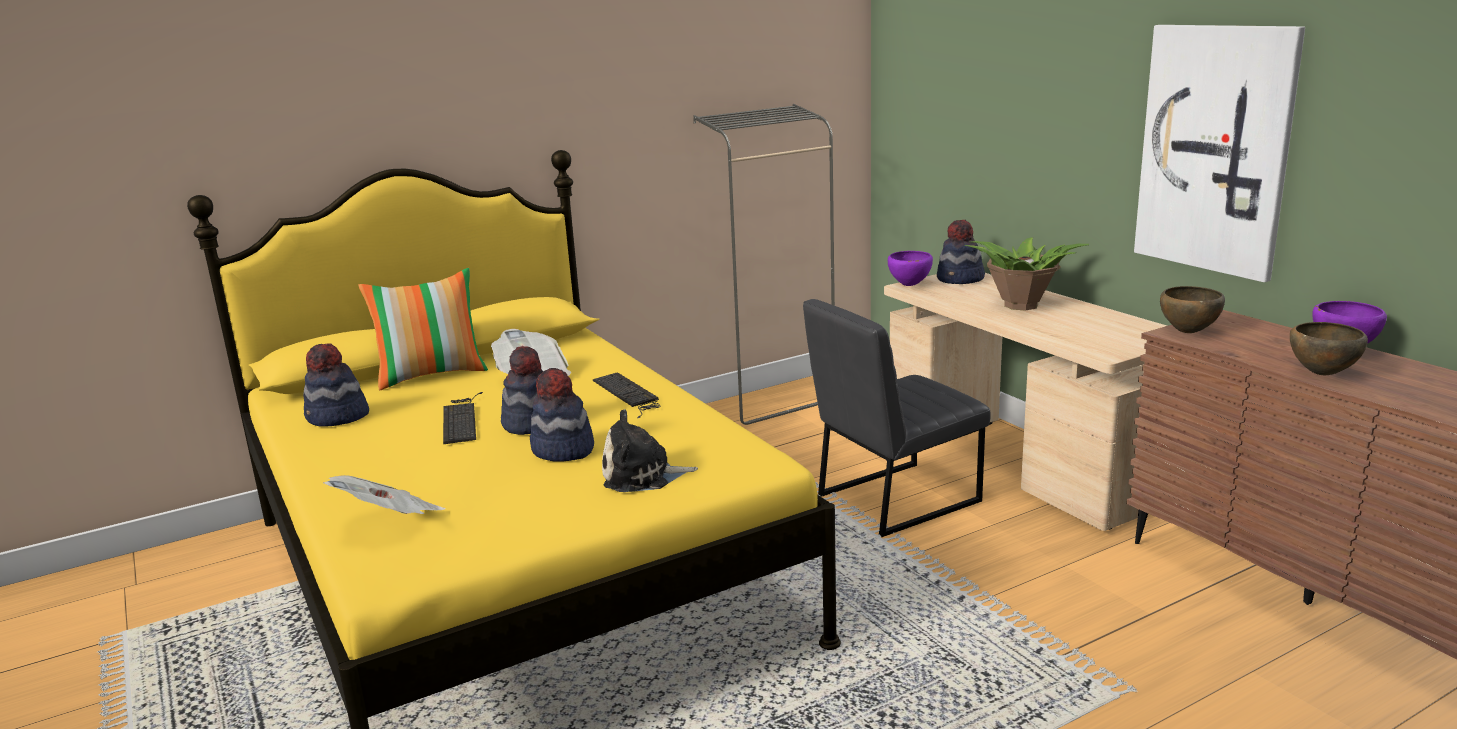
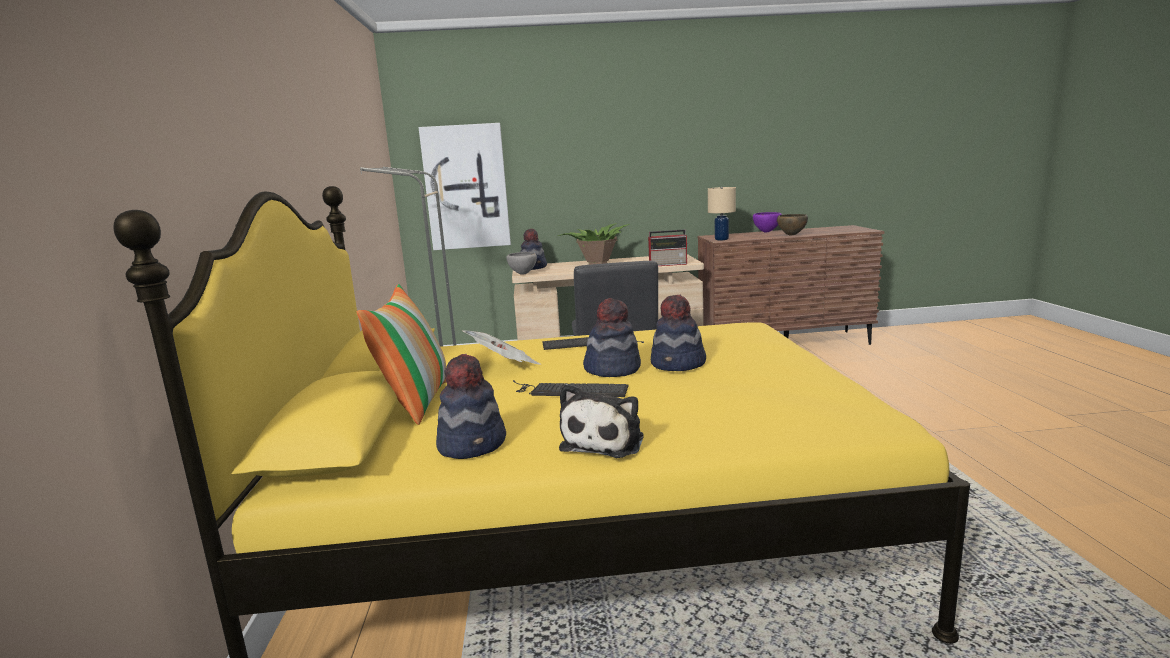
camera: 65 degrees left, 5 degrees down
(390, 520) = (787, 415): newspaper -> none
(642, 476) = (747, 348): plush toy -> plush toy (605, 441)
(909, 285) = (523, 274): purple bowl -> grey bowl
(1074, 343) = (668, 264): none -> radio
(1188, 332) = (722, 239): brown bowl -> beige table lamp
(1215, 149) = (676, 159): picture -> picture (466, 187)

